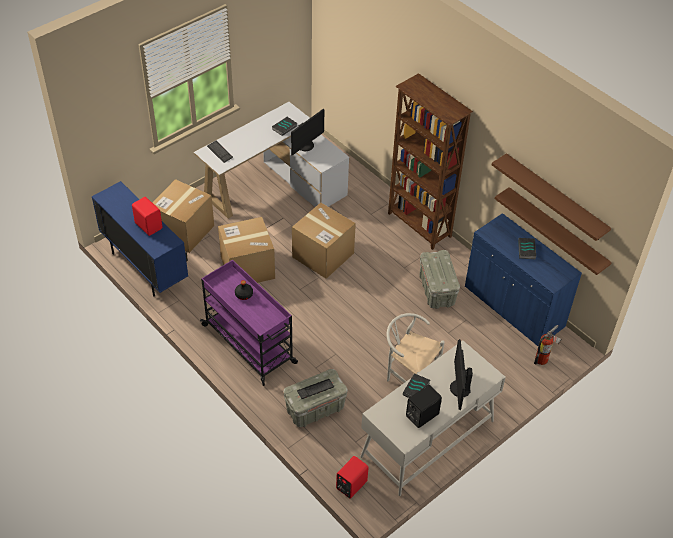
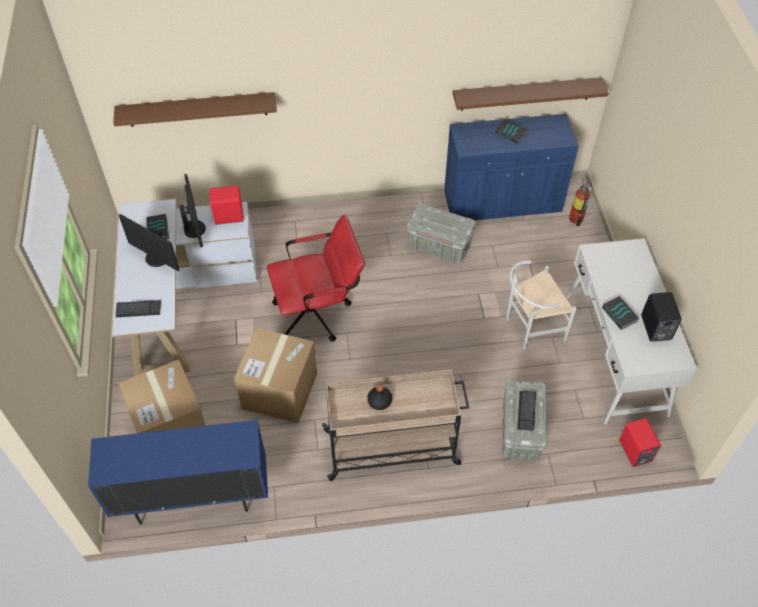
camera: 55 degrees left, 5 degrees up
(149, 225) = (198, 443): red speaker -> red speaker (228, 216)
(250, 345) = (393, 447): purple cart -> beige cart
(323, 255) = (319, 312): cardboard box -> red office chair
(419, 226) = (346, 213): brown bookcase -> none
(459, 388) = (638, 280): monitor -> monitor (156, 258)
(555, 197) = (519, 59): brown shelf -> brown shelf (197, 109)

